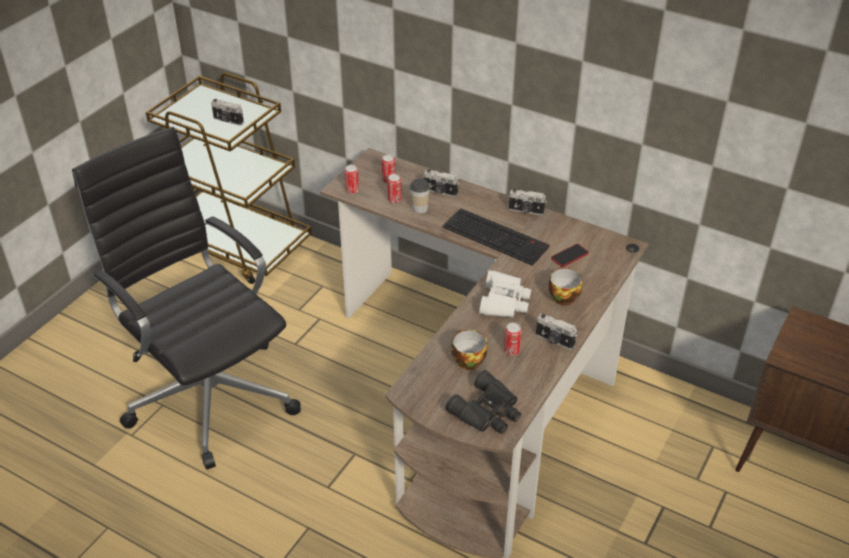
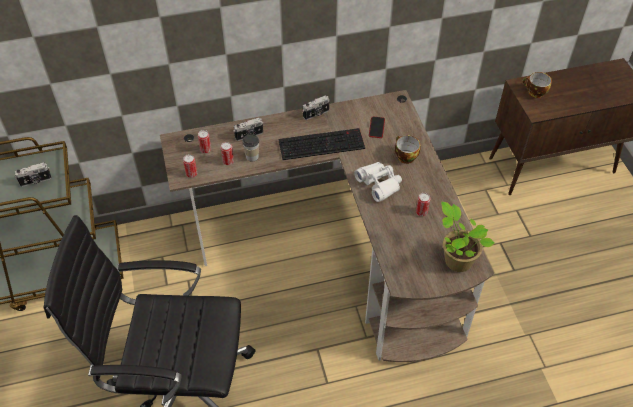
camera: 45 degrees left, 10 degrees up
(467, 360) = (406, 237): cup -> cup (534, 92)
(488, 412) = (456, 259): black binoculars -> potted plant
(554, 340) = (434, 188): camera -> none

